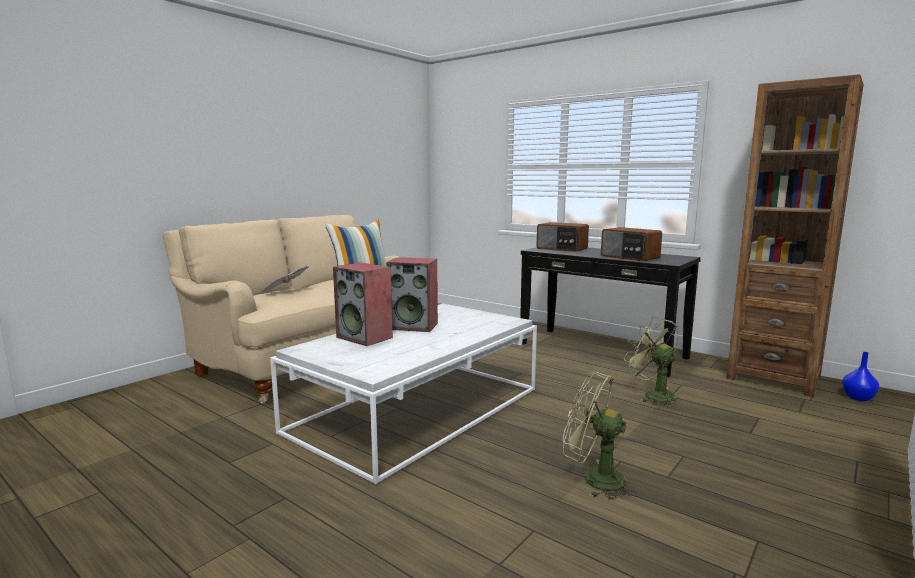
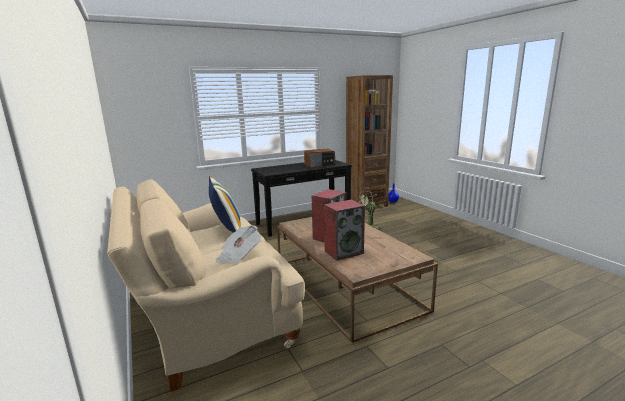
camera: 65 degrees left, 5 degrees up
(417, 409) = (345, 285): white coffee table -> brown coffee table
(561, 249) = (273, 169): radio -> none
(594, 478) = (440, 259): green fan -> none

